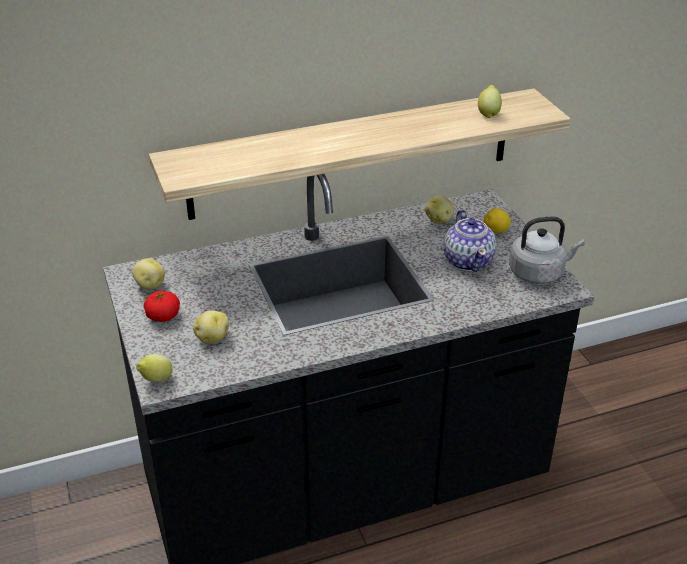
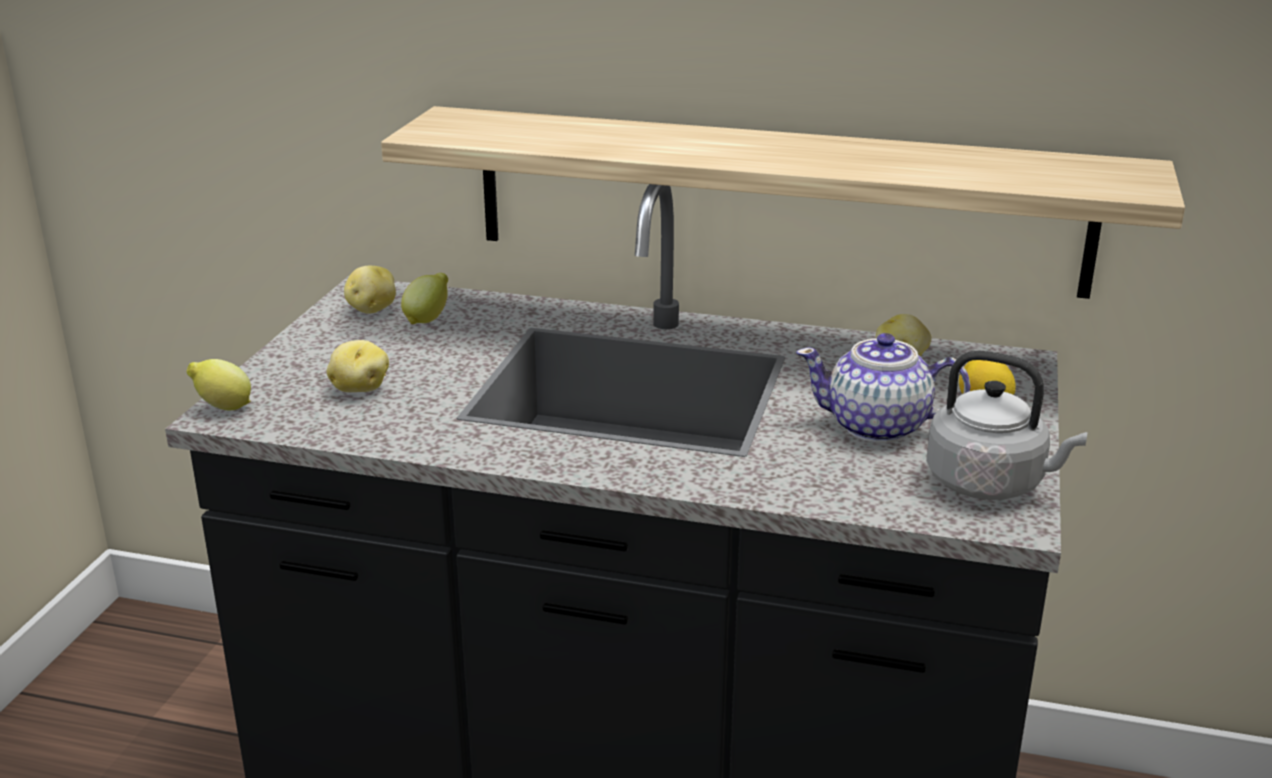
camera: 35 degrees right, 10 degrees down
(163, 316) = (337, 346): tomato -> none
(468, 261) = (878, 427): teapot -> teapot turned 75 degrees clockwise
(488, 113) = (1025, 169): lemon -> lemon (428, 319)

